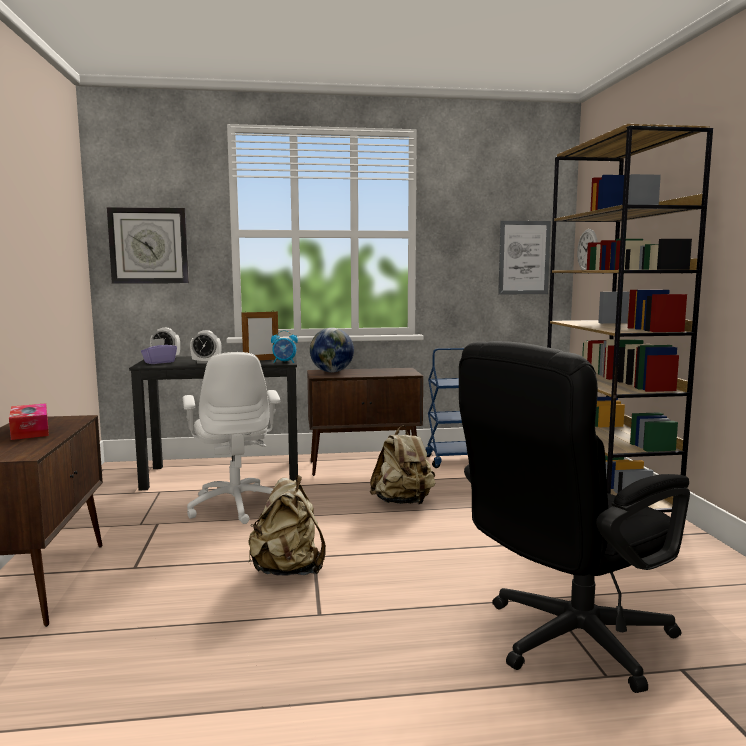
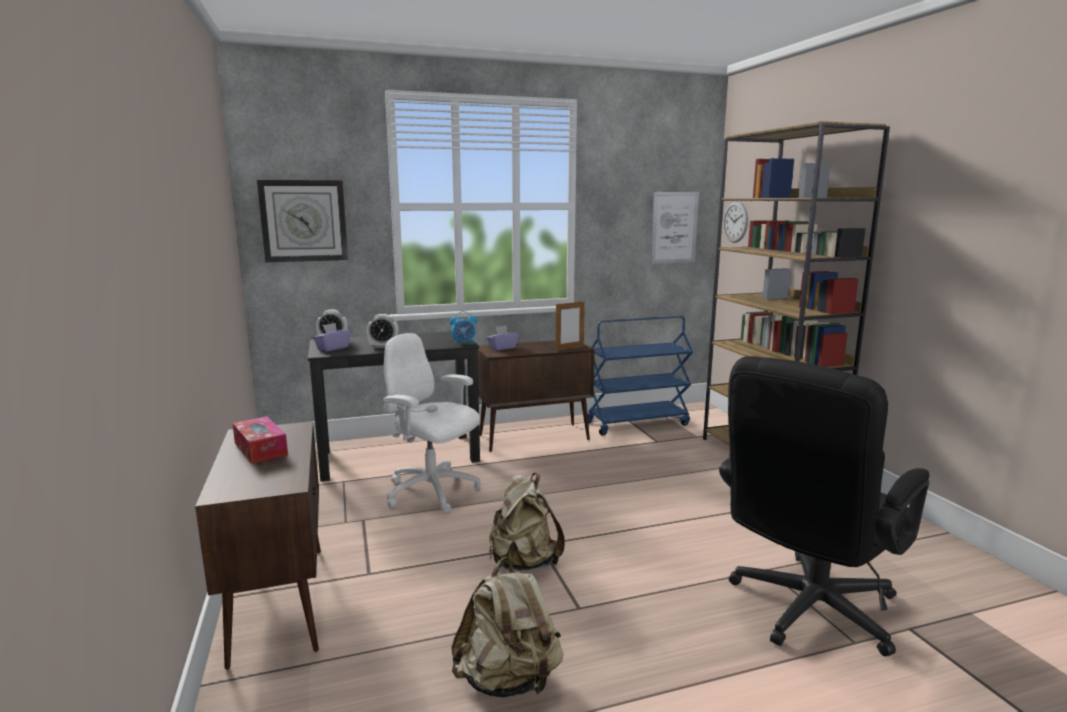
camera: 10 degrees left, 5 degrees up
(236, 505) = (432, 492): white office chair -> white office chair turned 150 degrees clockwise
(261, 360) = (436, 341): picture frame -> picture frame (569, 347)
(332, 372) = (502, 348): globe -> purple tissue box
(403, 502) = (592, 477): beige backpack -> beige backpack (508, 680)

